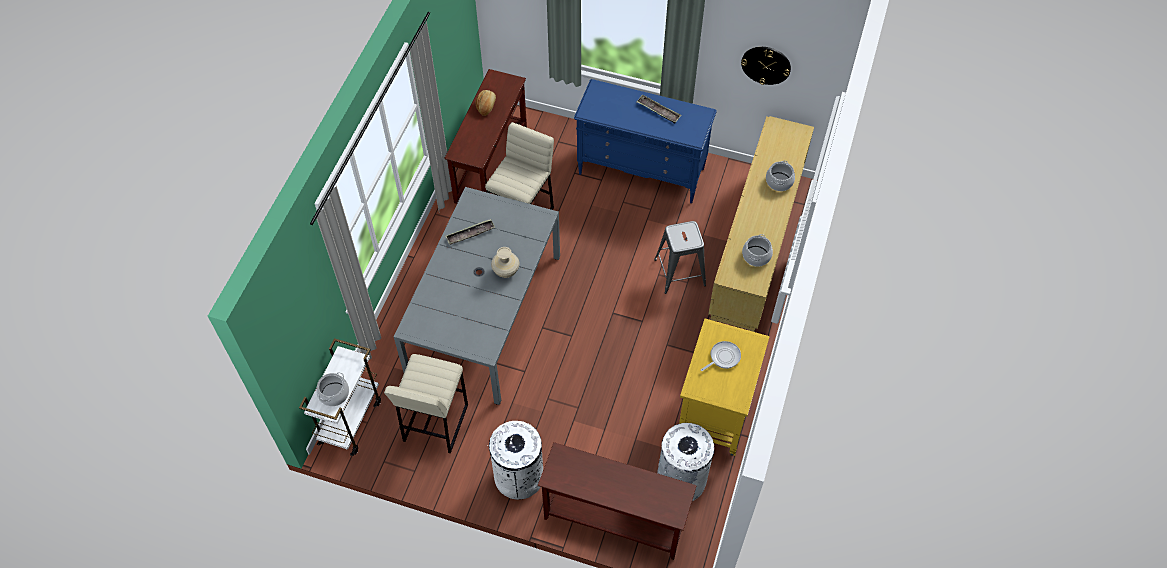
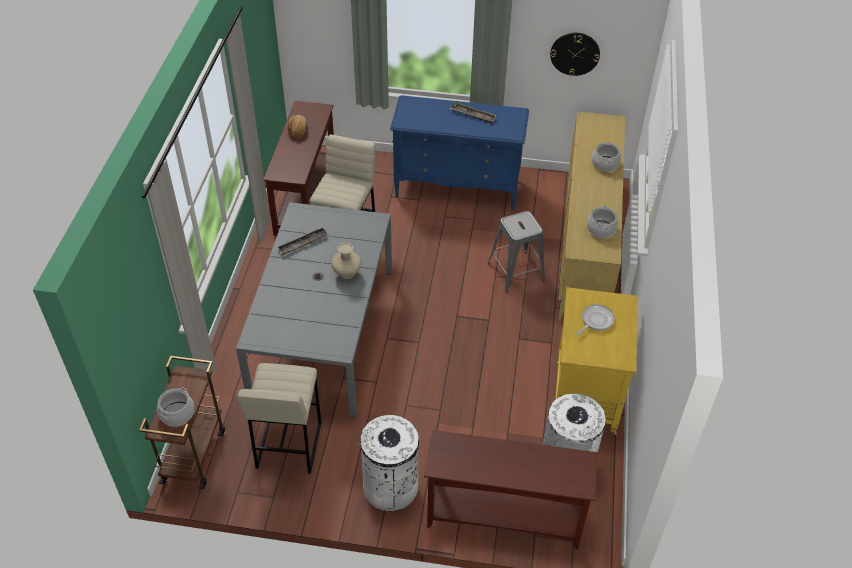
camera: 10 degrees left, 10 degrees down
(352, 420) = (195, 454): white cart -> brown cart

